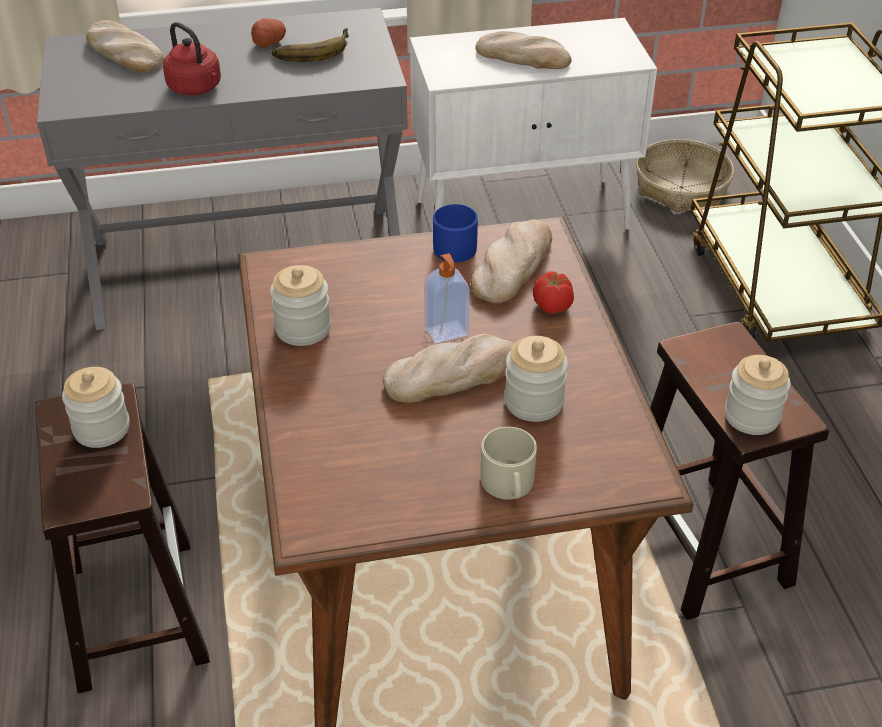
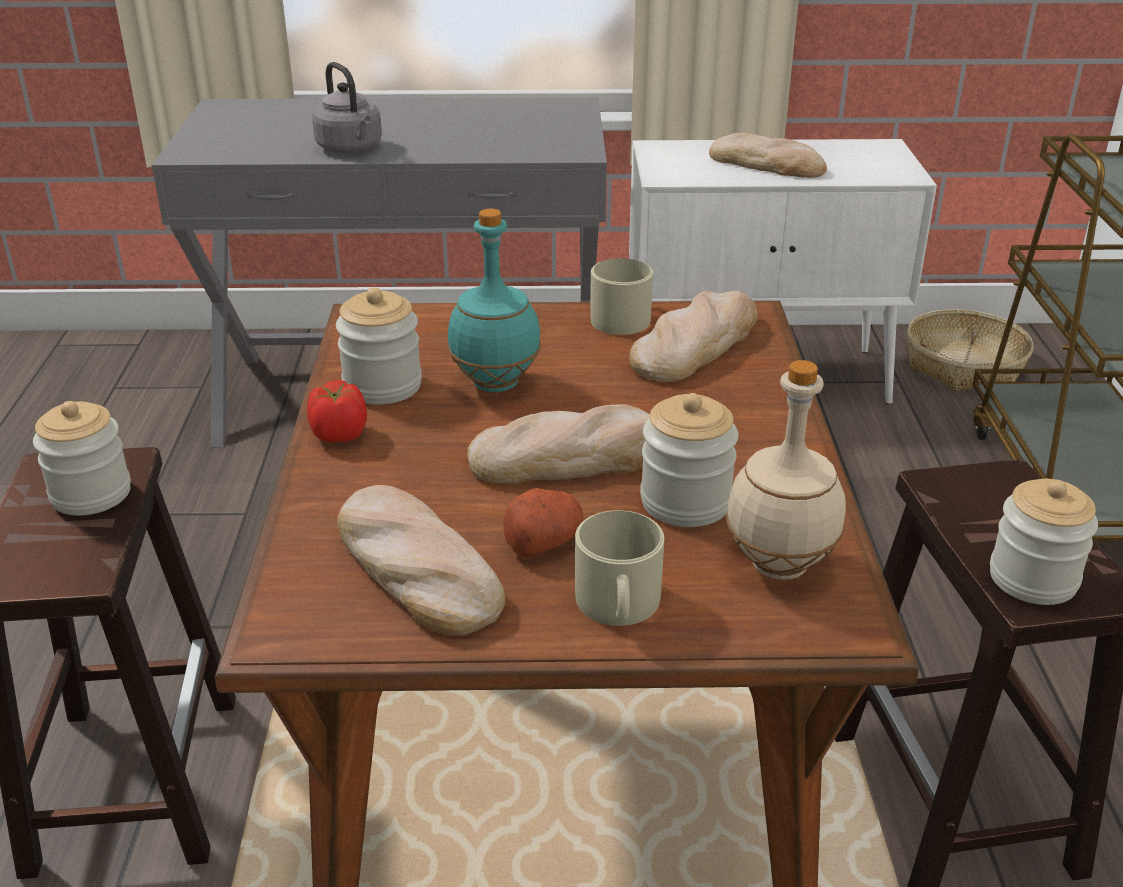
camera: 10 degrees right, 10 degrees down
(123, 52) = (282, 115): bread -> bread (414, 567)
(196, 88) = (351, 149): red kettle -> grey kettle
(269, 42) = (454, 117): potato -> potato (543, 541)
(311, 50) = (501, 125): banana -> none
(383, 317) = (496, 384): none -> turquoise bottle
(447, 332) = (581, 409): soap dispenser -> none
(456, 245) = (623, 317): blue mug -> beige mug
(552, 306) = (740, 393): tomato -> tomato (338, 435)
(600, 442) = (777, 564): none -> beige bottle

